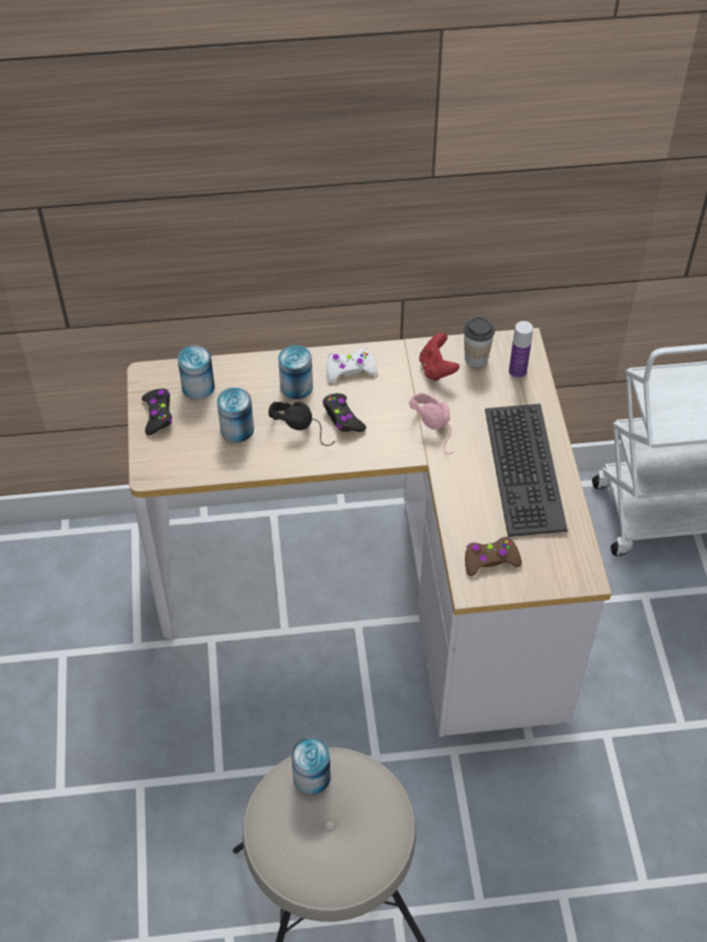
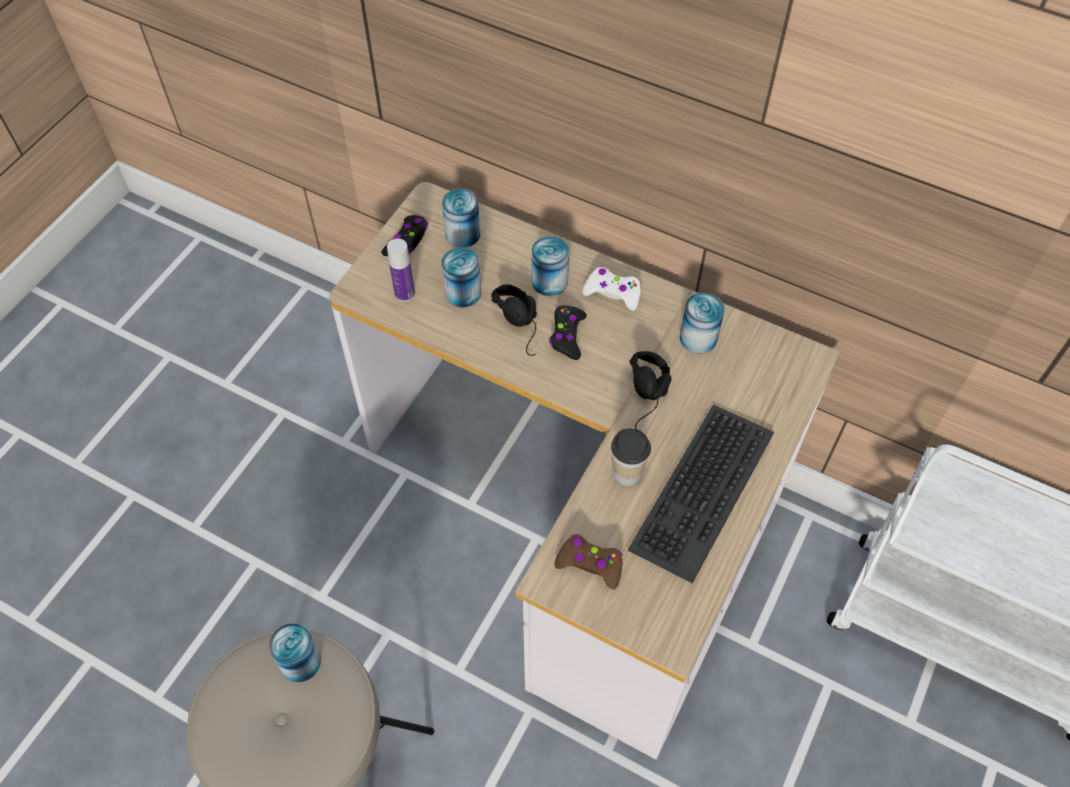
camera: 35 degrees right, 5 degrees up
(437, 369) = (698, 338): red game controller -> can
(439, 428) = (651, 399): pink headphones -> black headphones
(476, 359) = (747, 348): cup -> cup (627, 473)
(517, 372) = (779, 385): bottle -> bottle (404, 293)

